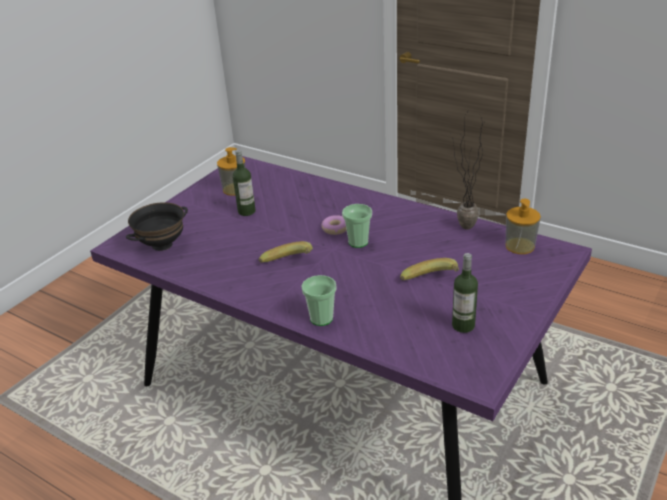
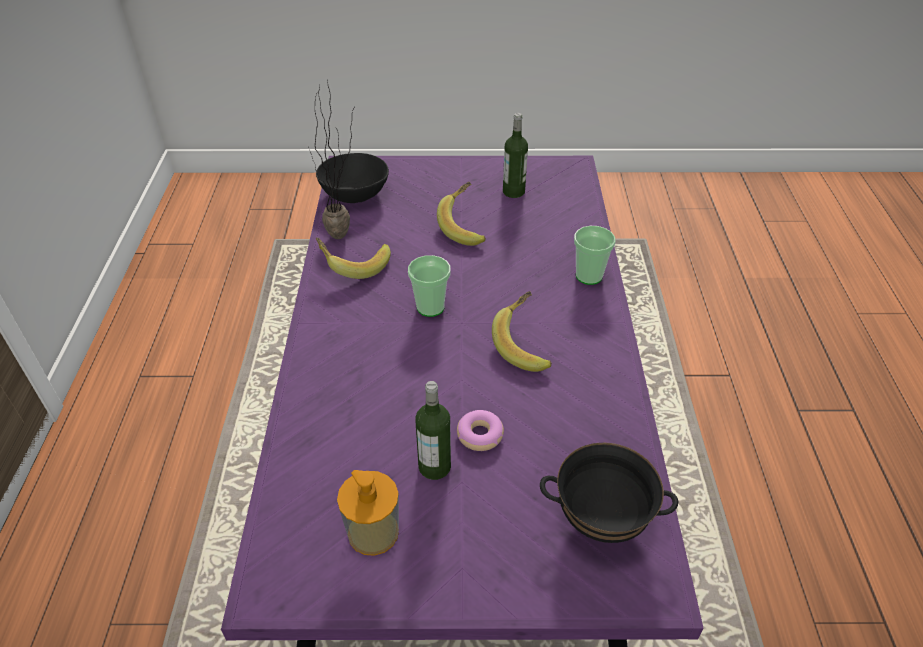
camera: 125 degrees left, 10 degrees up
(335, 229) = (414, 341): donut -> donut (480, 435)
(427, 226) = (354, 265): none -> banana
(520, 246) = (354, 193): soap dispenser -> black bowl

